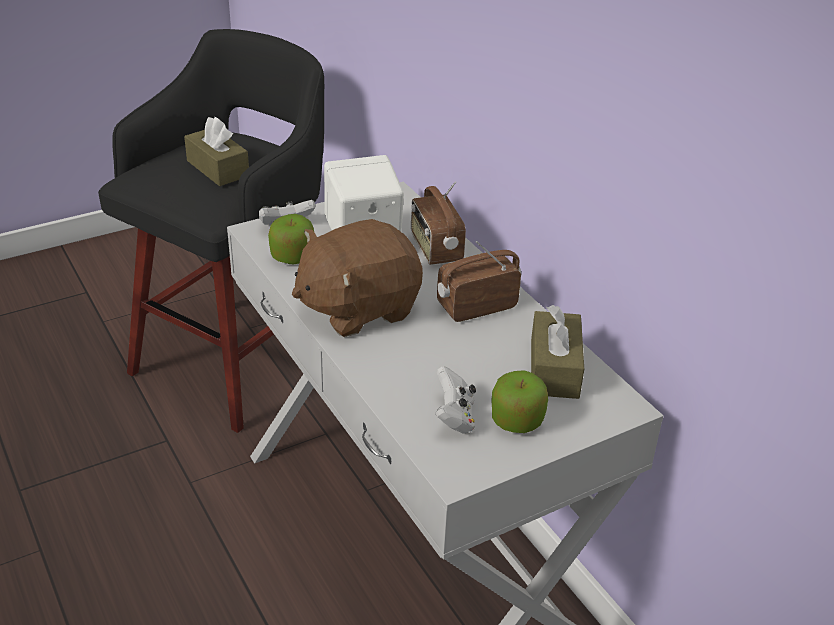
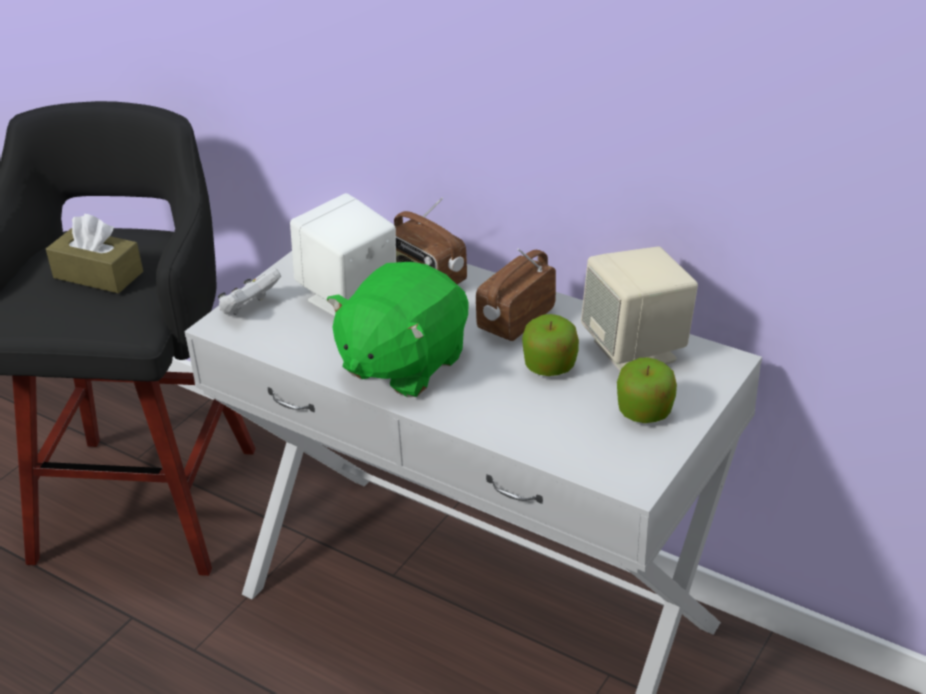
camera: 25 degrees left, 0 degrees up
(292, 257) = (287, 337): apple -> apple (550, 366)
(357, 308) = (402, 364): brown plush toy -> green plush toy
(454, 417) = (587, 430): white game controller -> none
(554, 368) = (636, 351): brown tissue box -> beige speaker

